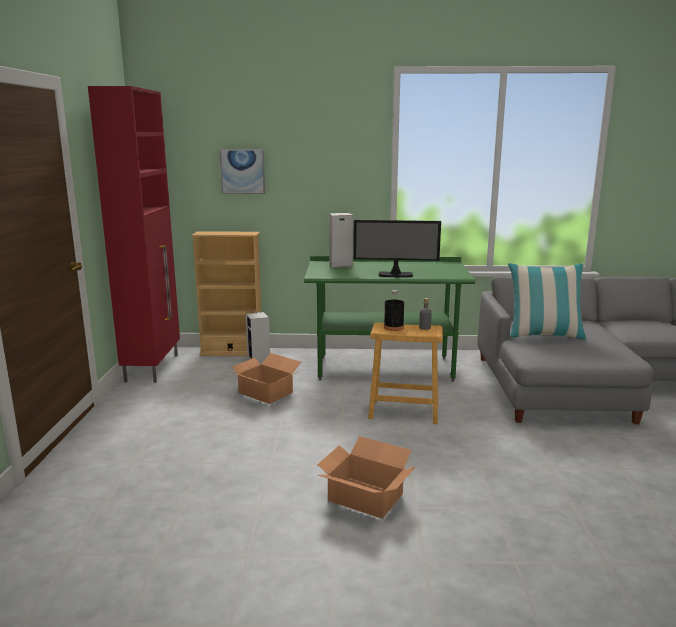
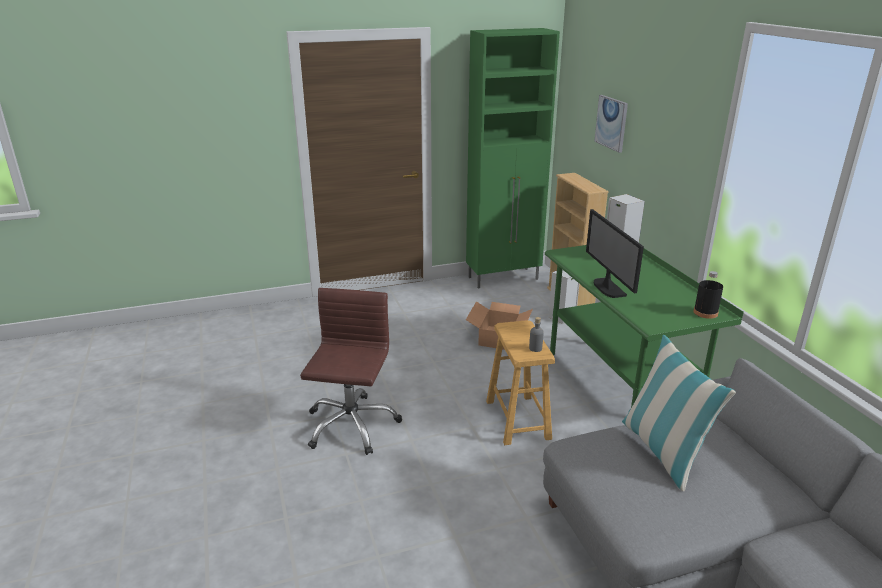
camera: 70 degrees right, 10 degrees up
(153, 367) = (504, 278): red cabinet -> green cabinet
(365, 496) = (351, 425): cardboard box -> brown office chair
(393, 327) = (520, 332): black bottle -> black bottle (705, 313)

